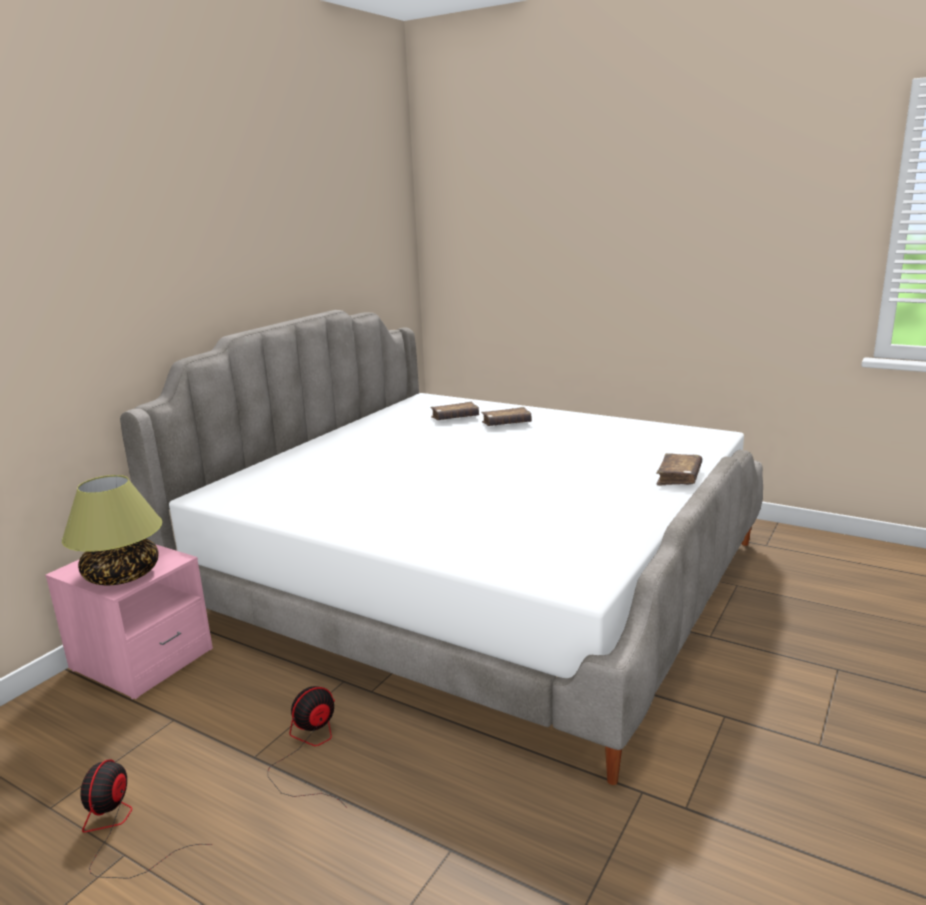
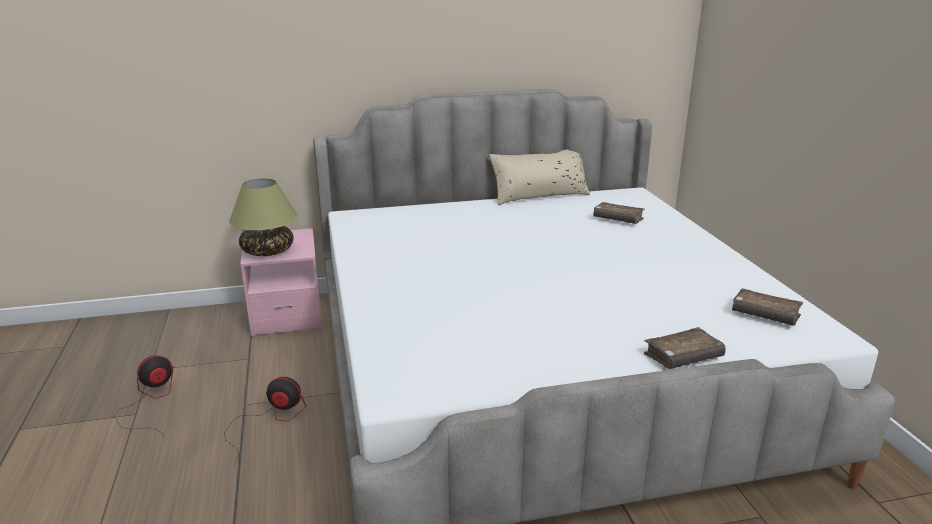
camera: 45 degrees right, 5 degrees up
(355, 422) = (539, 196): none -> beige pillow
(506, 424) = (647, 241): brown book -> brown book (765, 315)

